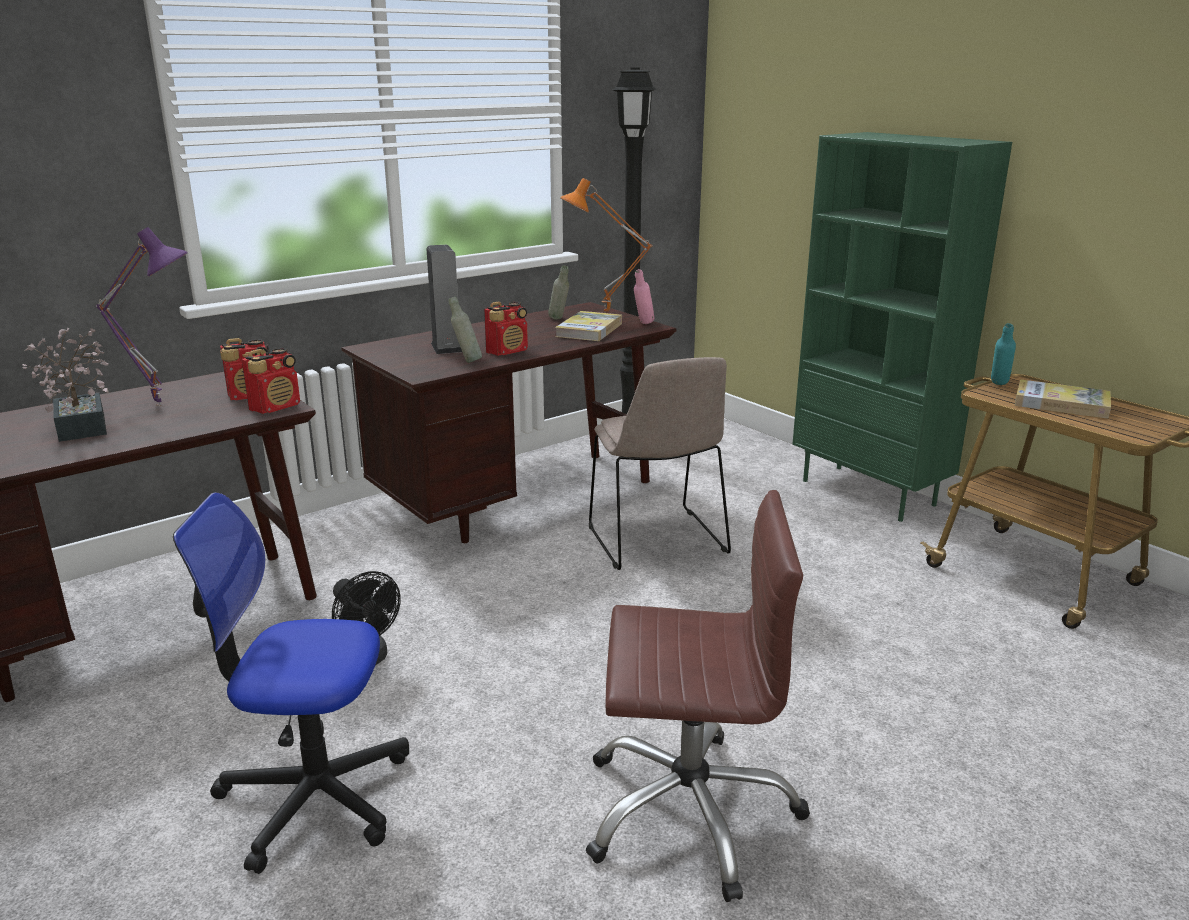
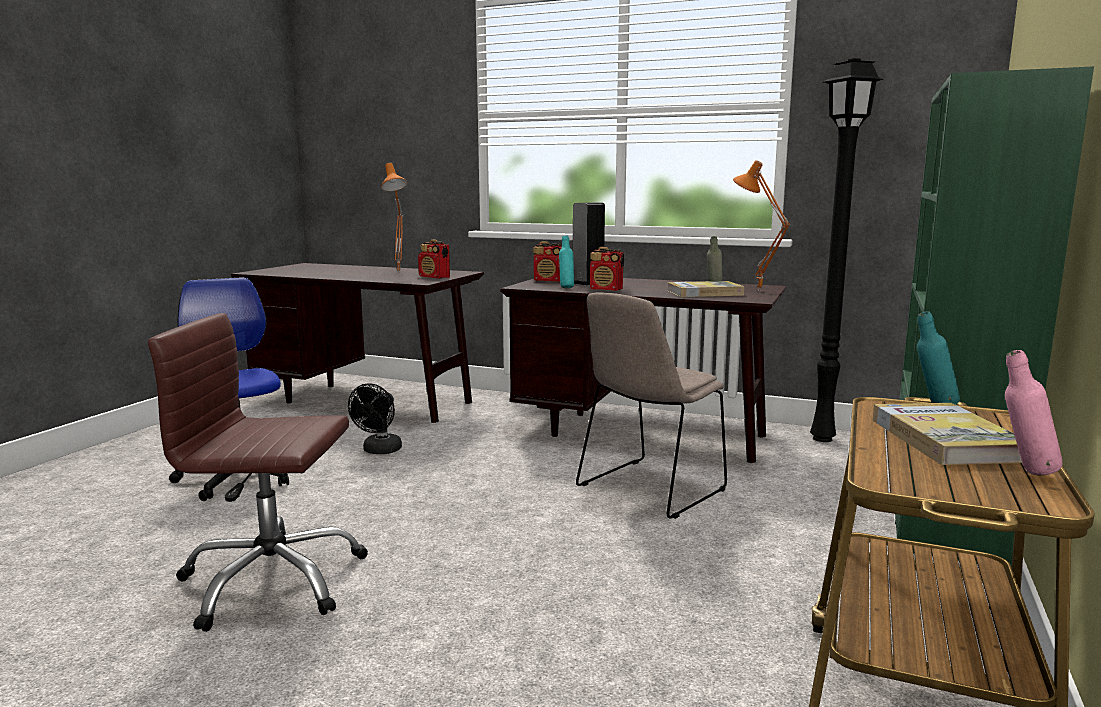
camera: 60 degrees right, 10 degrees down
(83, 424) = (359, 272): potted plant -> none
(162, 405) = (401, 273): purple table lamp -> orange table lamp
(276, 407) = (422, 281): radio -> radio (548, 280)
(466, 361) = (566, 288): grey bottle -> turquoise bottle
(643, 324) = (756, 298): pink bottle -> pink bottle (1024, 473)
(689, 810) = (272, 581): brown office chair -> brown office chair turned 120 degrees clockwise

